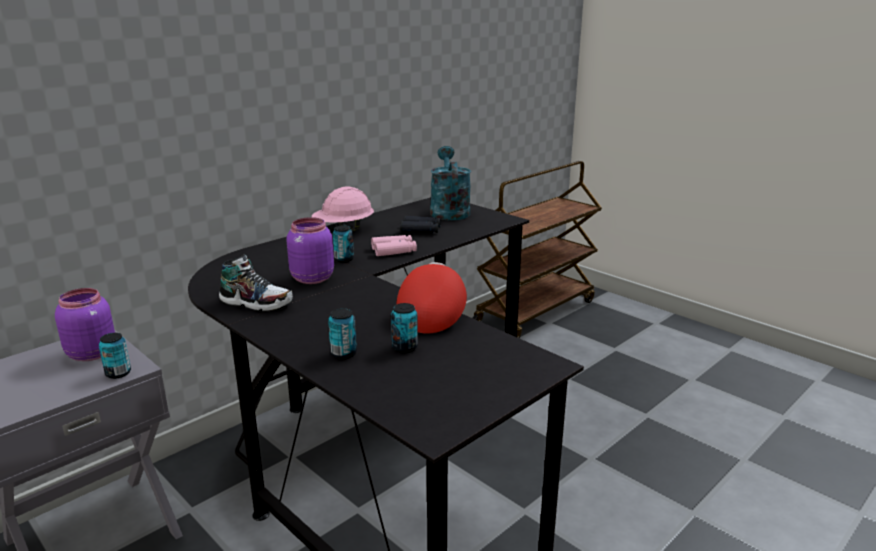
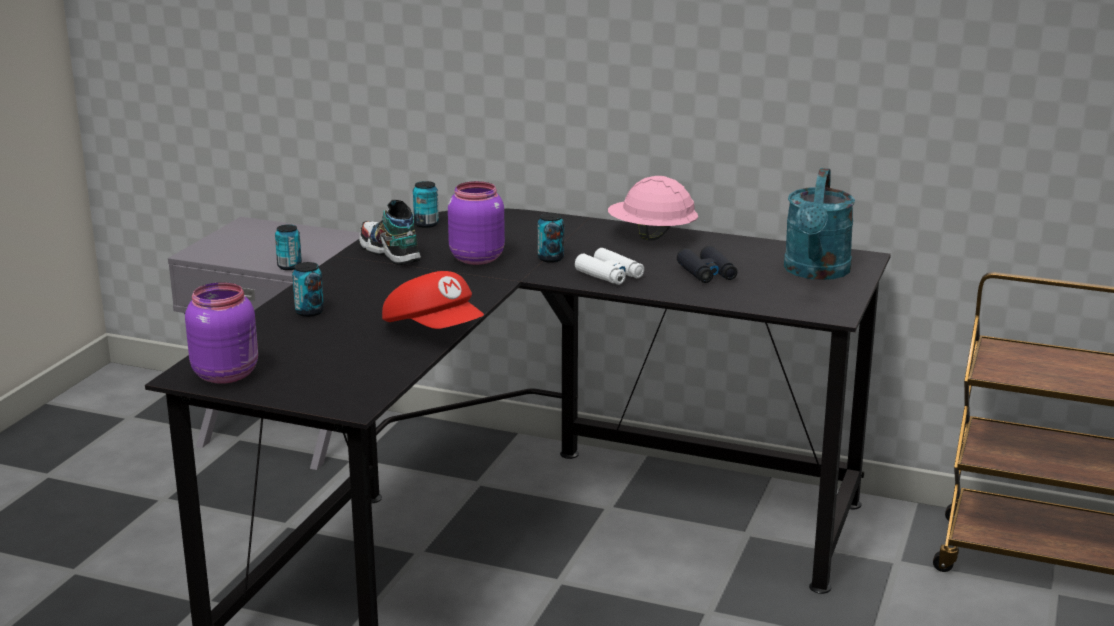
camera: 65 degrees right, 0 degrees up
(92, 353) = (316, 246): purple jar -> purple jar (227, 374)
(256, 303) = (389, 253): shoe -> shoe turned 150 degrees clockwise
(394, 250) = (610, 275): pink binoculars -> white binoculars
(404, 347) = (342, 333): can -> can (426, 224)
(432, 314) = (435, 330): red cap -> red cap turned 60 degrees clockwise
(448, 211) = (816, 272): turquoise watering can -> turquoise watering can turned 135 degrees clockwise

